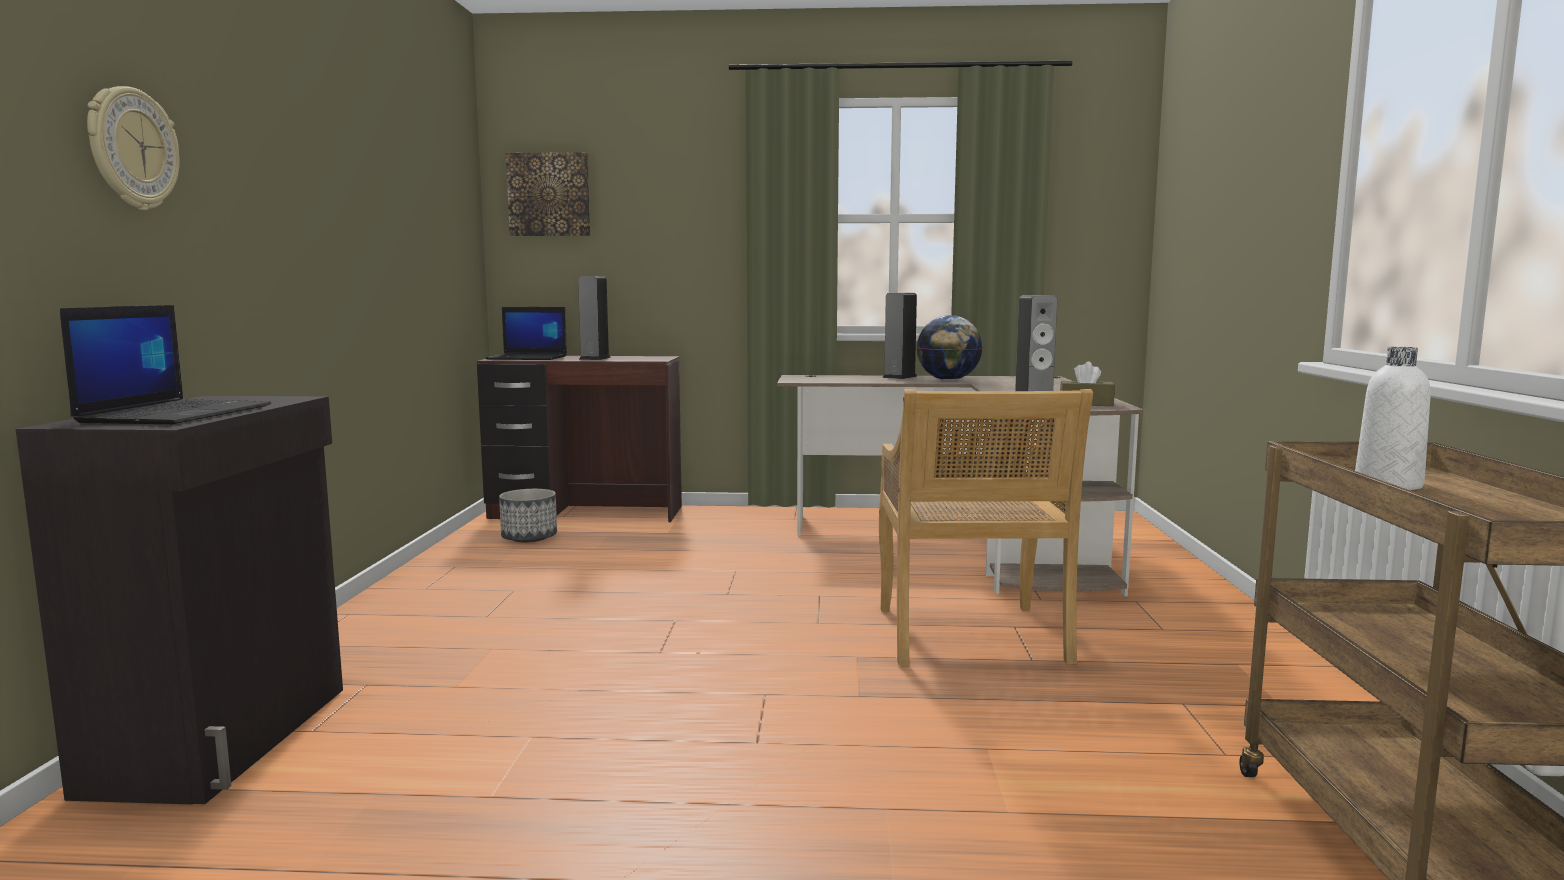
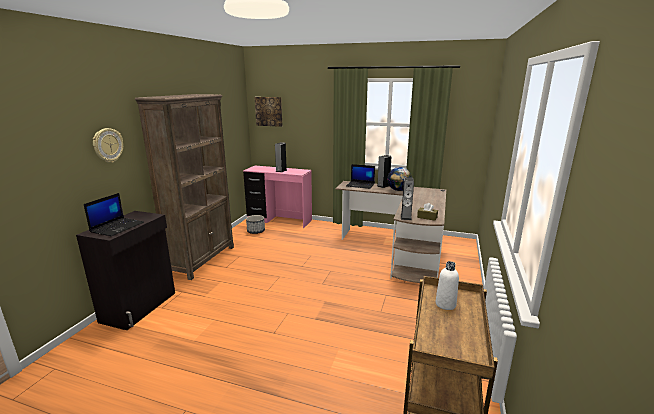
camera: 15 degrees right, 10 degrees up
(394, 608) = (203, 260): none -> brown bookcase
(529, 358) = (260, 169): laptop -> laptop (360, 185)
(586, 513) = (279, 220): brown desk -> pink desk
(970, 636) = (367, 297): beige chair -> none

